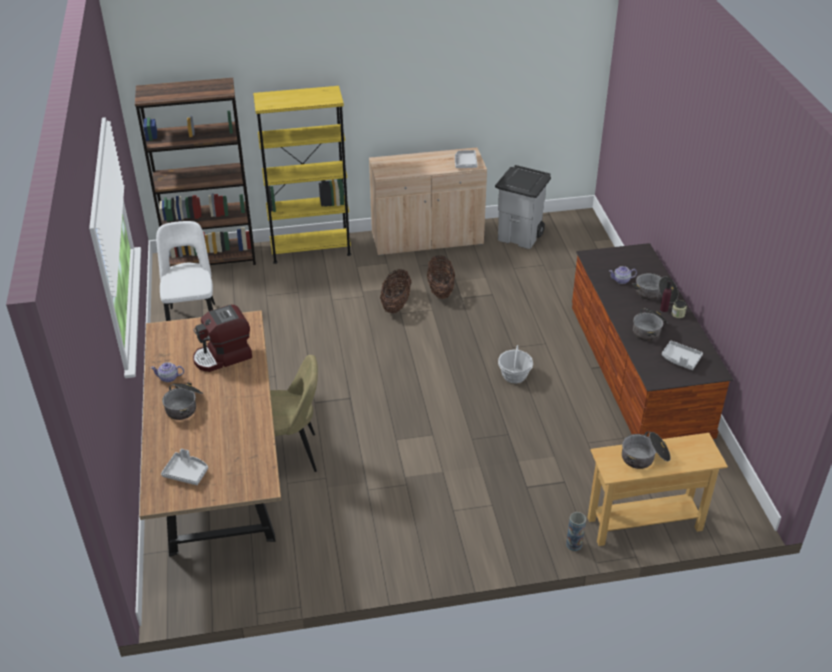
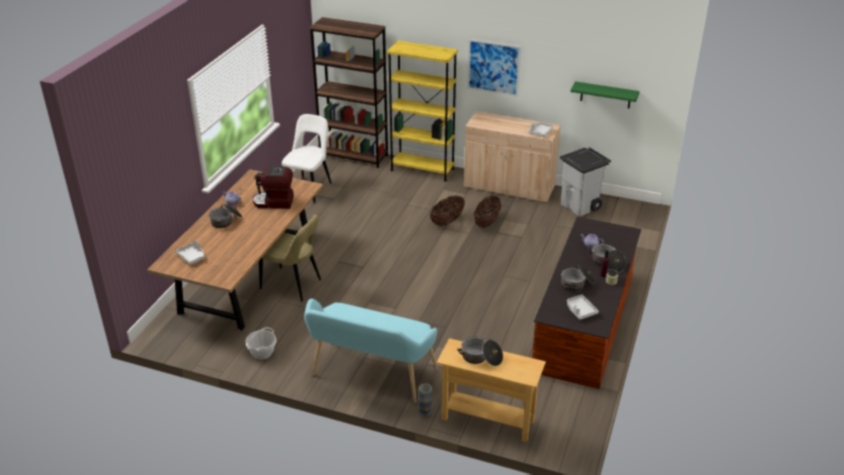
camera: 30 degrees right, 5 degrees down
(386, 98) = (493, 67): none -> picture
(478, 529) = (370, 375): none -> turquoise bench
(514, 375) = (486, 293): basket -> basket (262, 352)
(527, 98) = (605, 95): none -> green shelf

